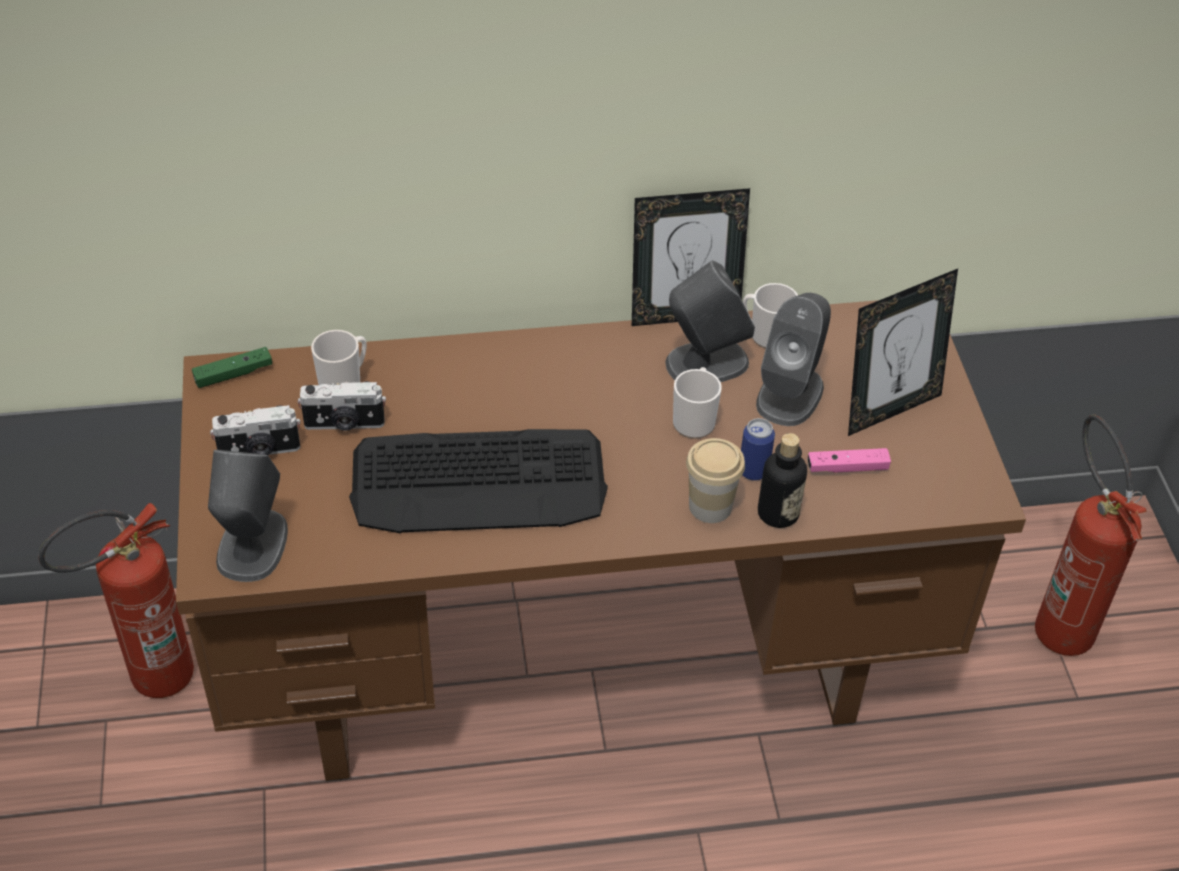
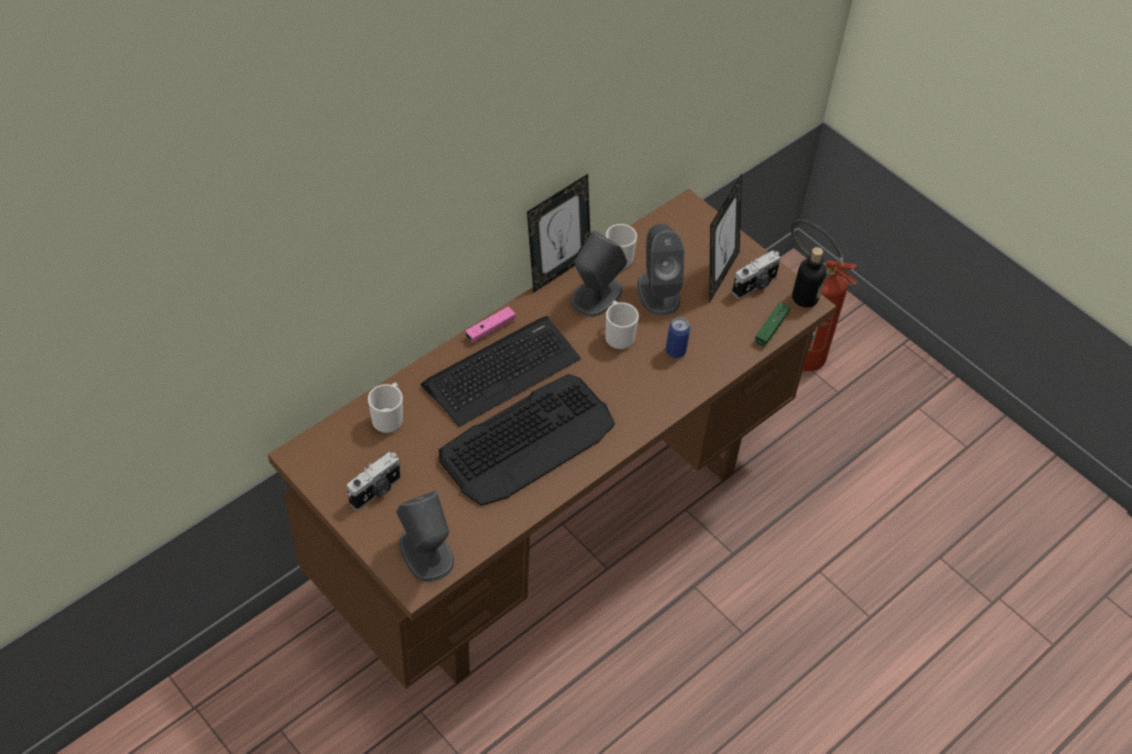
camera: 35 degrees left, 5 degrees up
(148, 682) = (288, 689): fire extinguisher -> none
(233, 374) = (313, 449): green game controller -> green game controller (771, 328)
(344, 424) = (414, 446): camera -> camera (755, 285)
(517, 393) = (502, 371): none -> keyboard
(710, 506) = (669, 386): cup -> none
(778, 513) = (708, 370): bottle -> bottle (805, 298)
(847, 467) = (723, 323): pink game controller -> pink game controller (490, 329)

